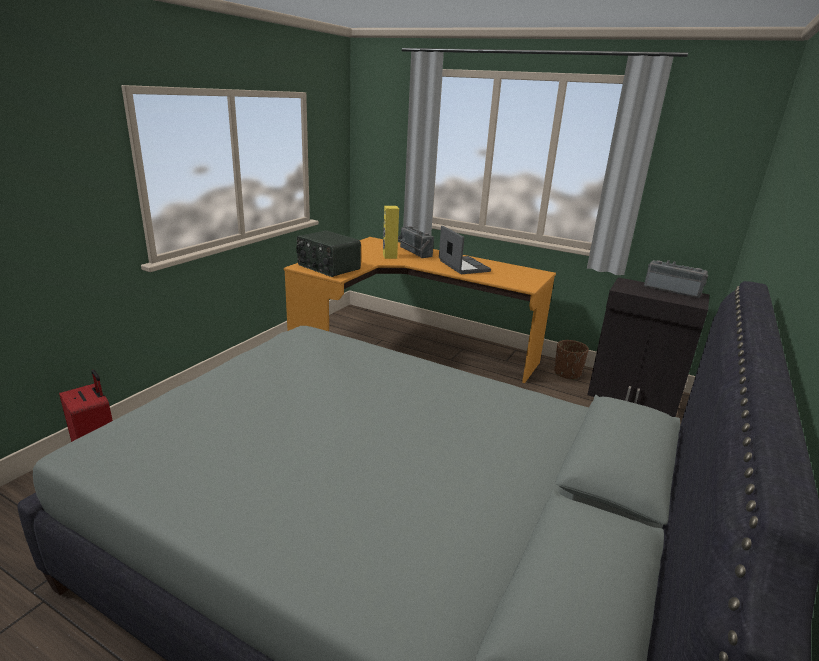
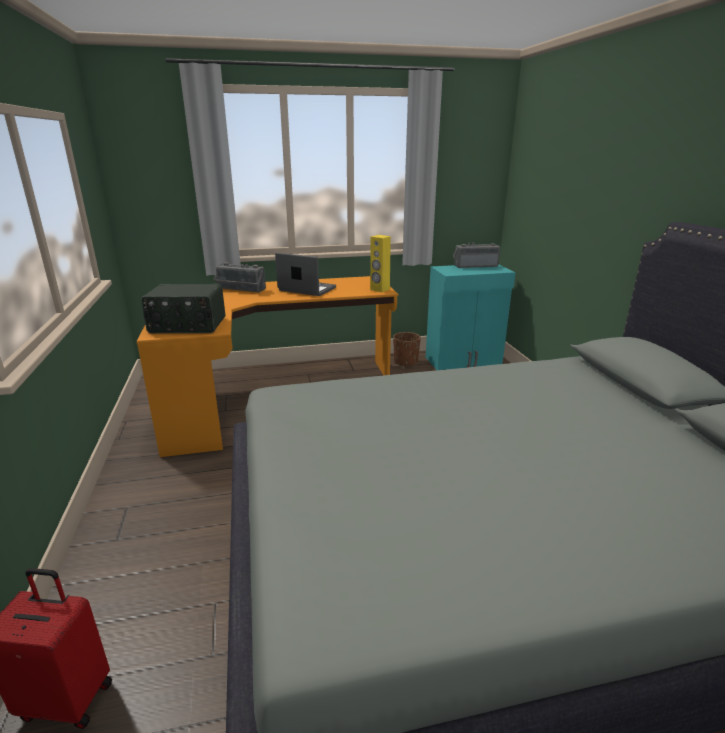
camera: 40 degrees left, 0 degrees up
(389, 256) = (226, 299): yellow speaker -> yellow speaker (379, 289)
(633, 398) = (464, 361): black cabinet -> turquoise cabinet

